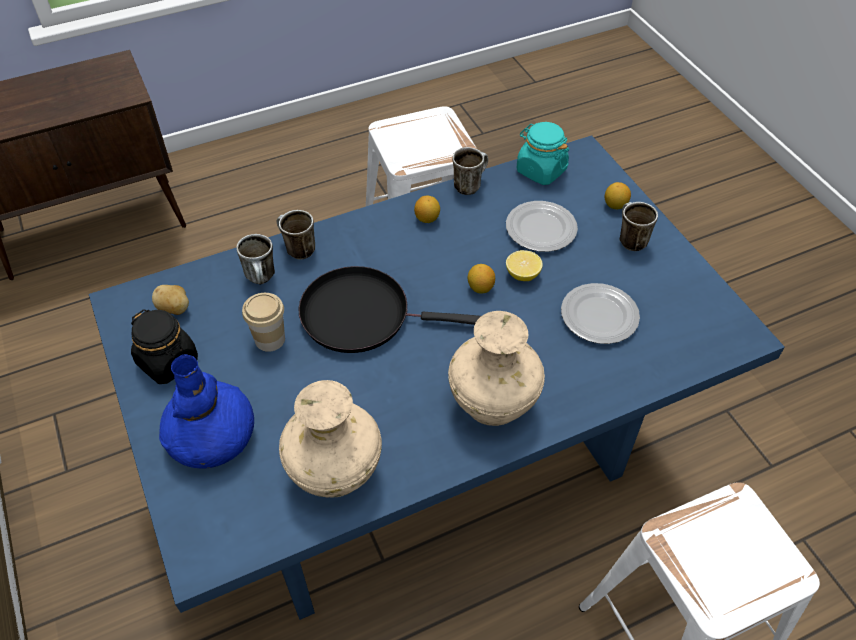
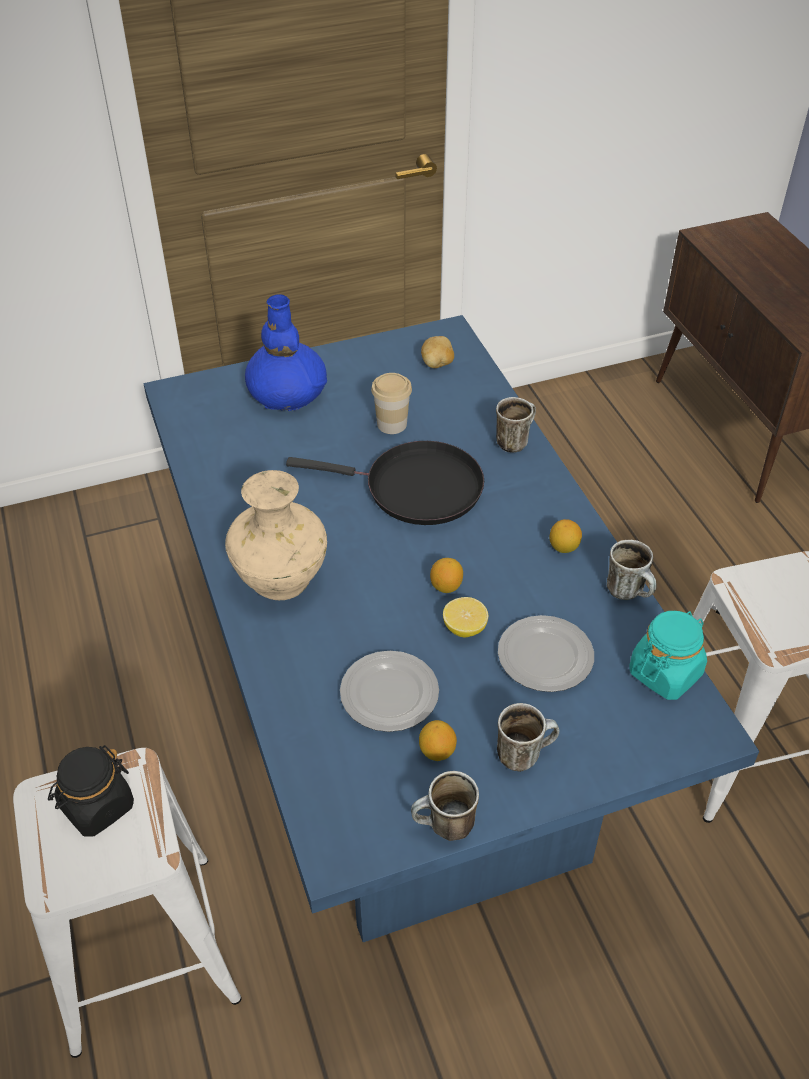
camera: 95 degrees right, 5 degrees down
(168, 362) = (374, 364): black jar -> black jar (97, 807)
(263, 279) = (472, 418): mug -> mug (444, 828)
(335, 471) = (232, 466): beige vase -> none
(363, 315) = (415, 488): black frying pan -> black frying pan turned 90 degrees clockwise
(615, 205) = (594, 750): lemon -> lemon (436, 751)

